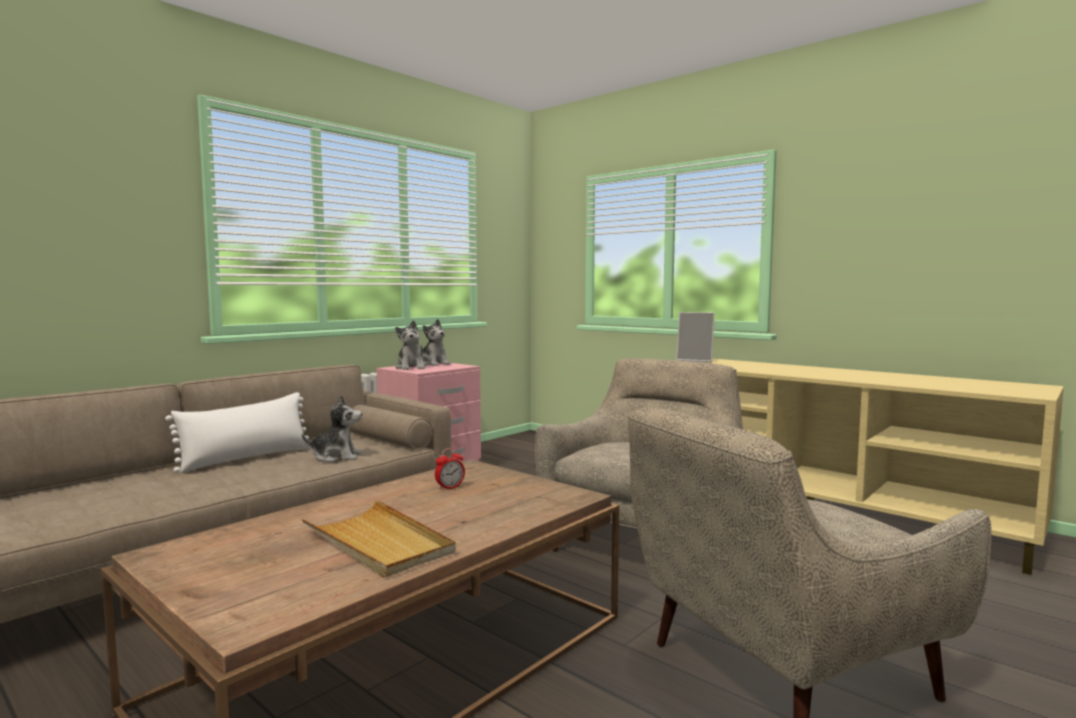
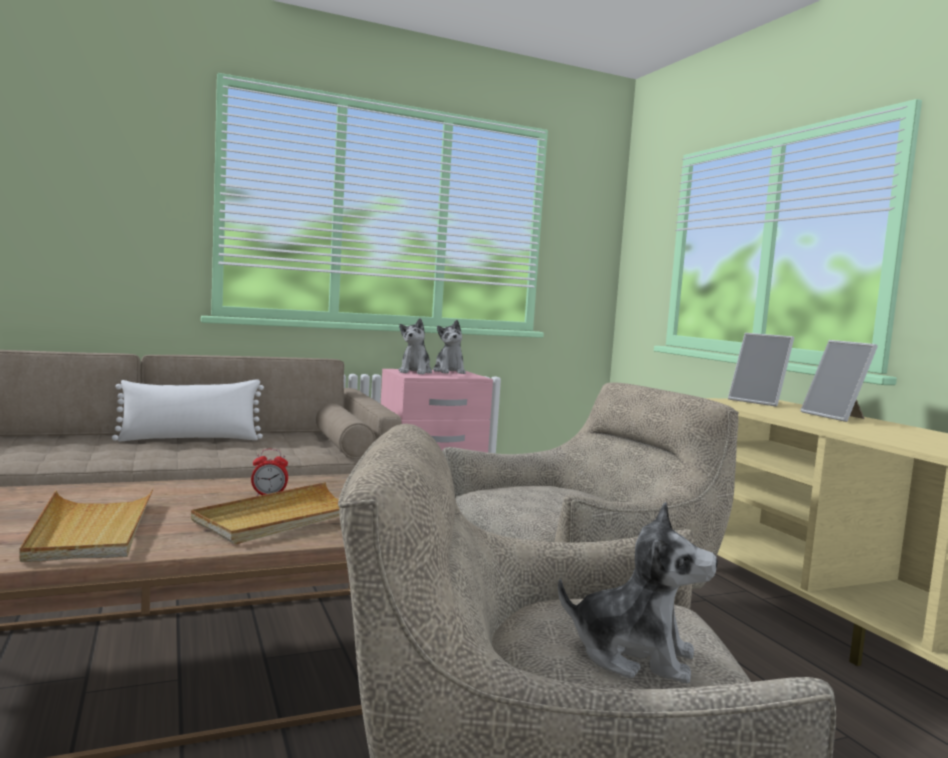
camera: 25 degrees right, 0 degrees up
(336, 457) = (264, 451): plush toy -> plush toy (633, 655)
(498, 501) = (284, 518): none -> beige tray
(756, 365) = (836, 417): none -> picture frame

